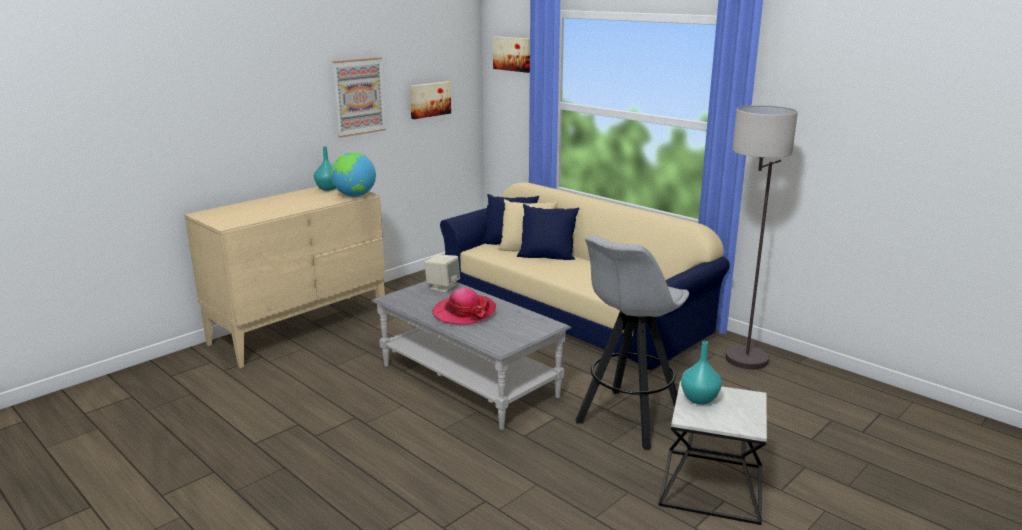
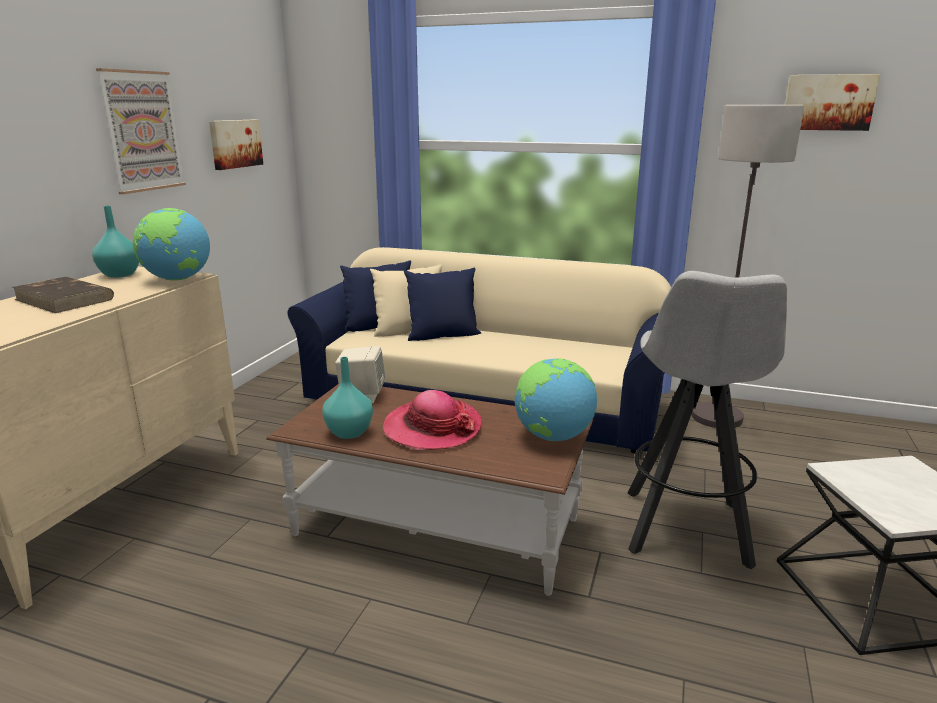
camera: 25 degrees left, 0 degrees up
(289, 202) = (65, 299): none -> brown book
(469, 380) = (436, 527): grey coffee table -> brown coffee table
(513, 54) = (338, 82): picture -> picture (828, 102)
(529, 331) = (553, 436): none -> globe
(699, 399) = (867, 486): turquoise vase -> turquoise vase (349, 433)

